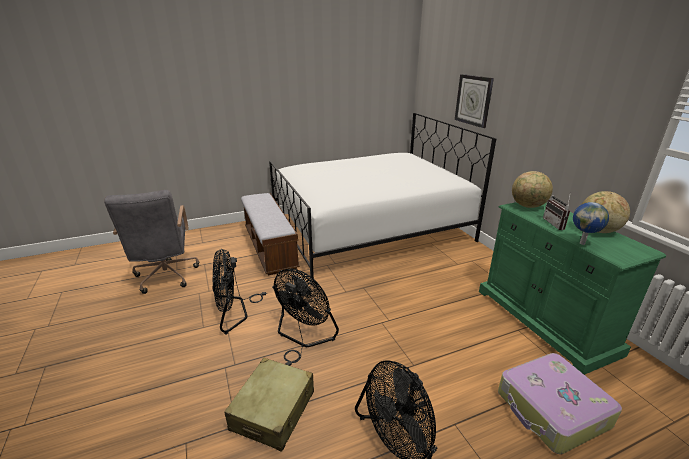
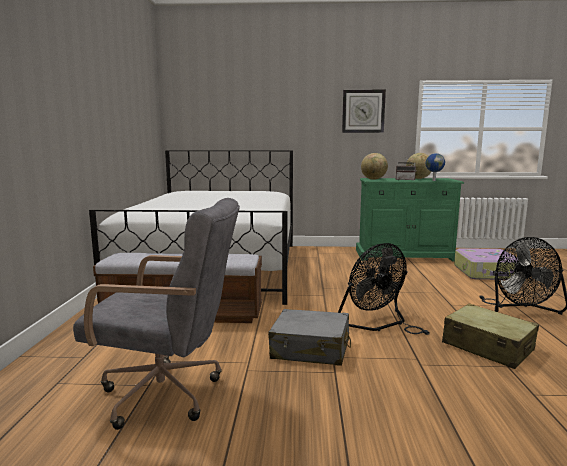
camera: 65 degrees left, 15 degrees down
(234, 309) = (310, 349): black fan -> grey suitcase
(473, 100) = (256, 124): wall clock -> wall clock (363, 111)

